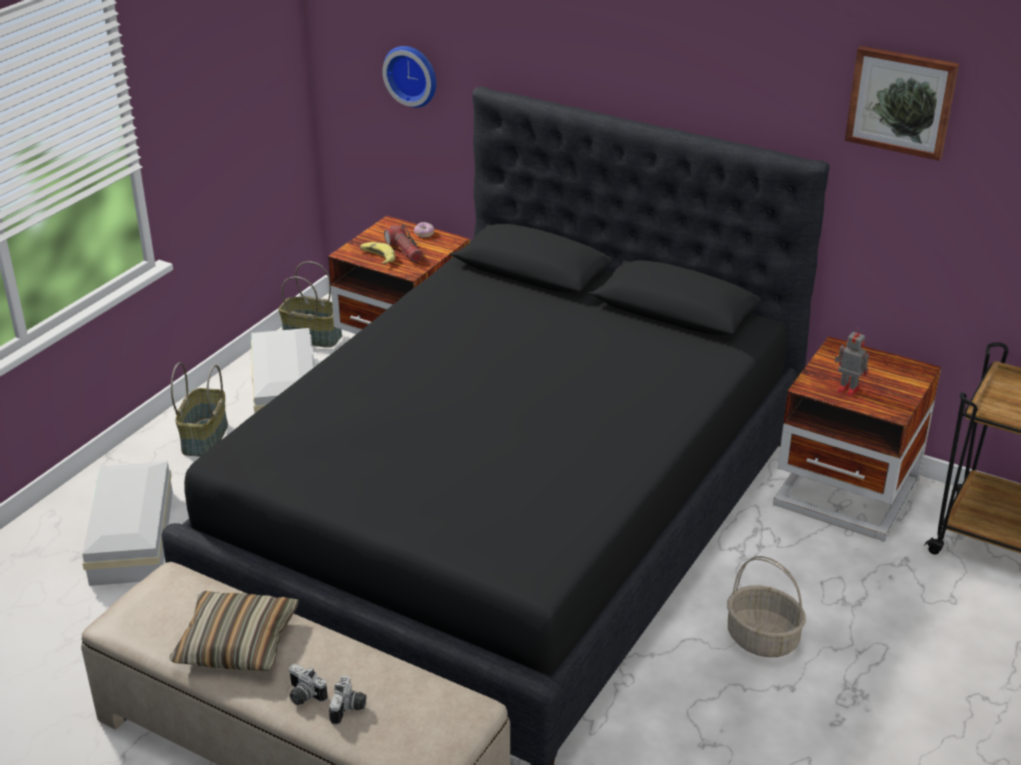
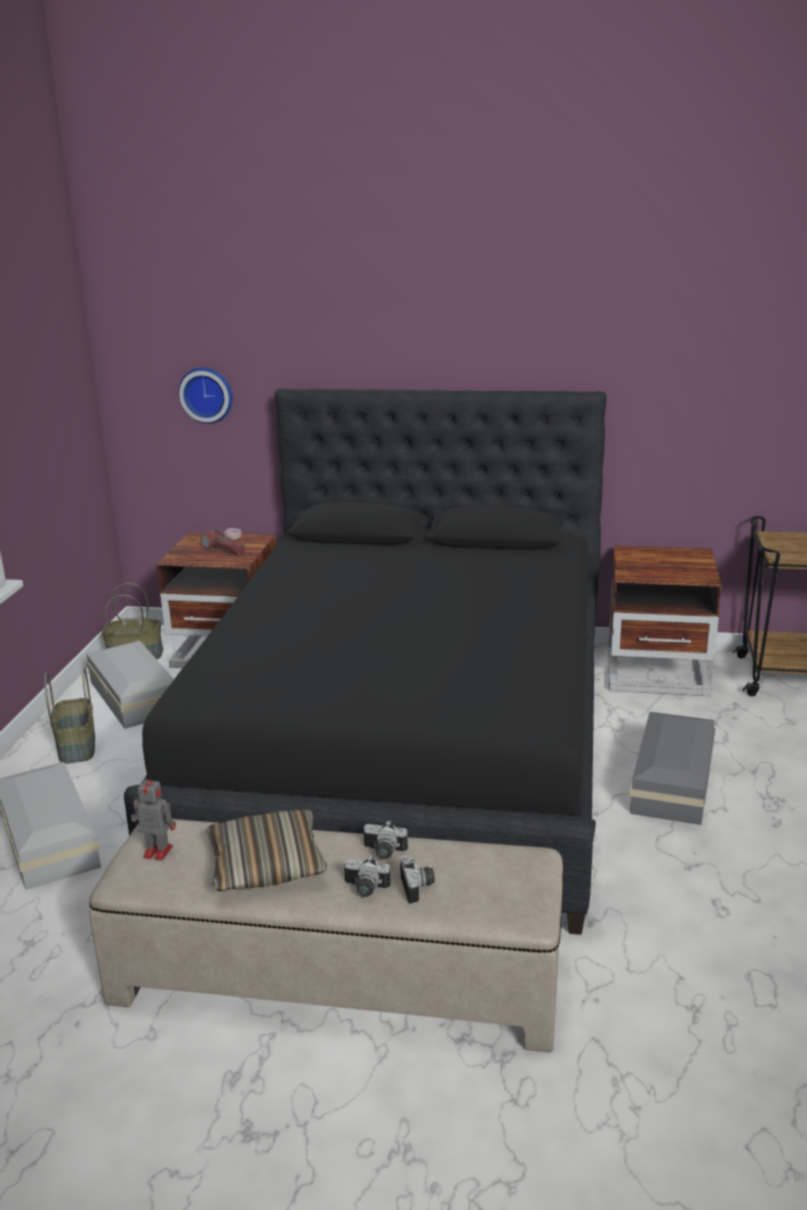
camera: 20 degrees left, 10 degrees down
(344, 662) = (383, 852): none -> camera
(378, 257) = (203, 558): banana -> none
(763, 639) = (674, 780): basket -> grey storage box
(847, 389) = (658, 572): toy robot -> toy robot (156, 851)
(901, 101) = (655, 330): picture -> none

